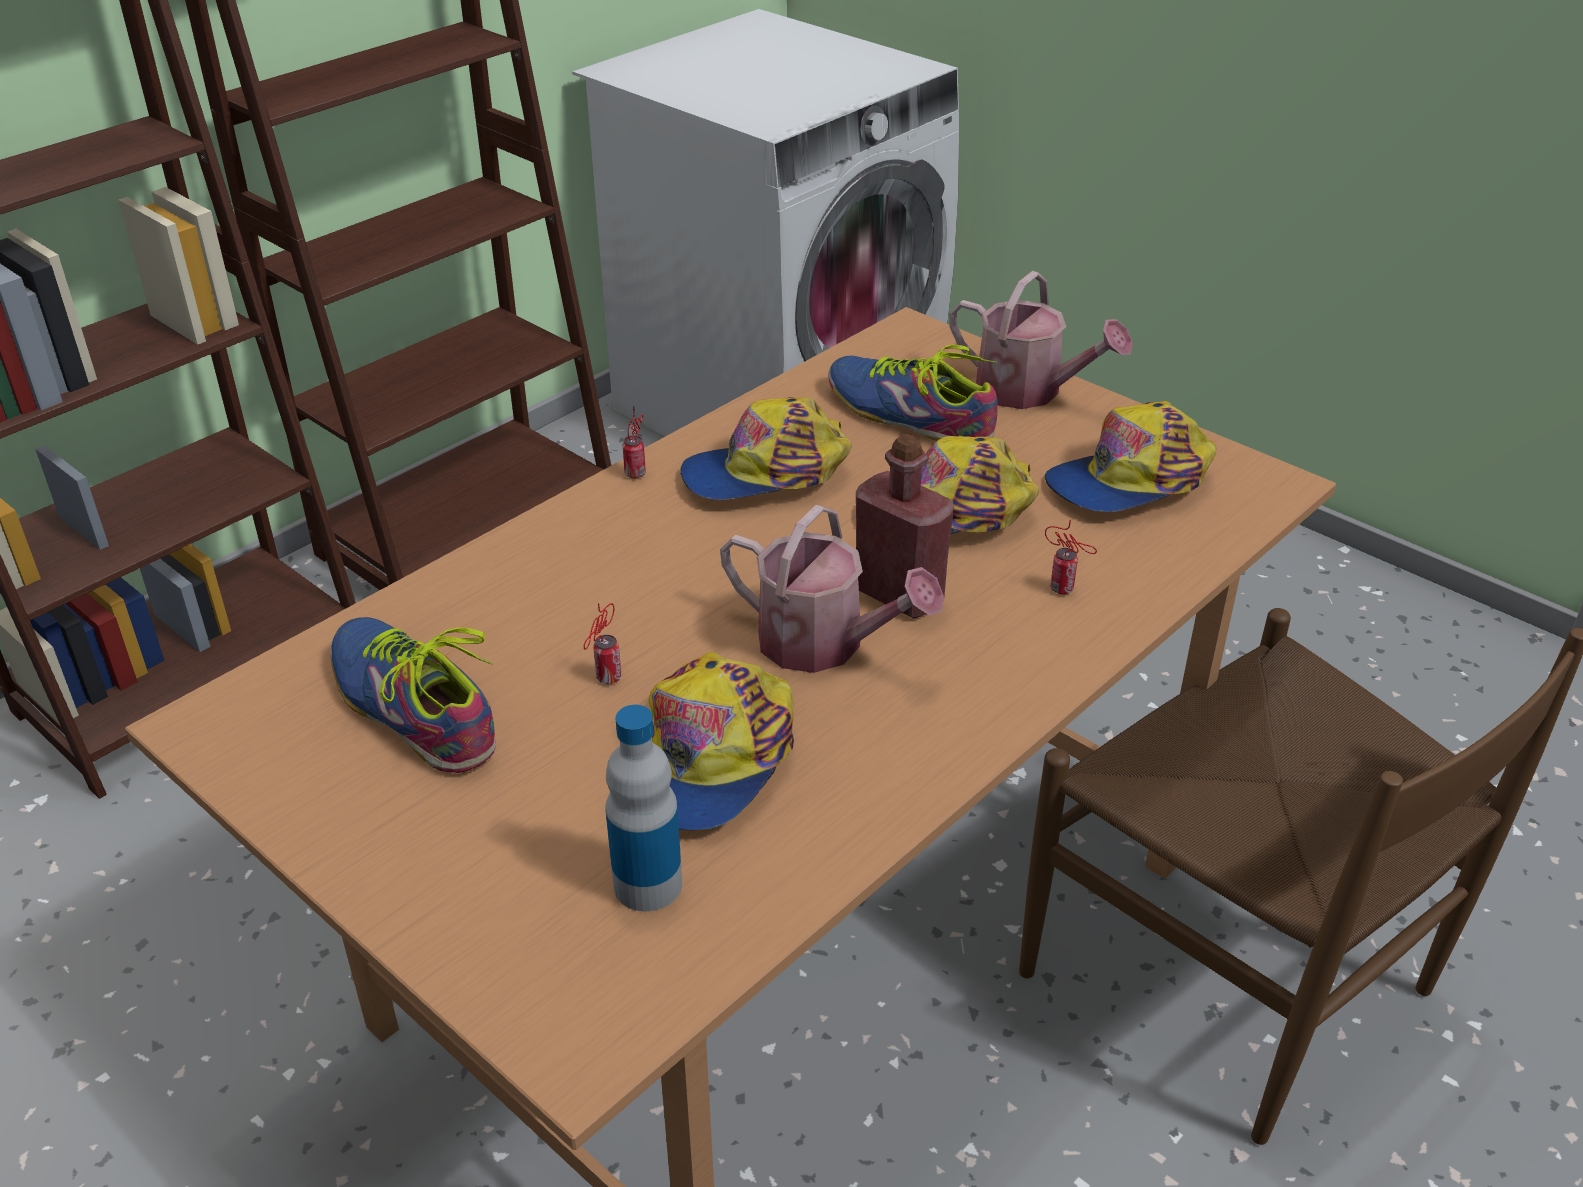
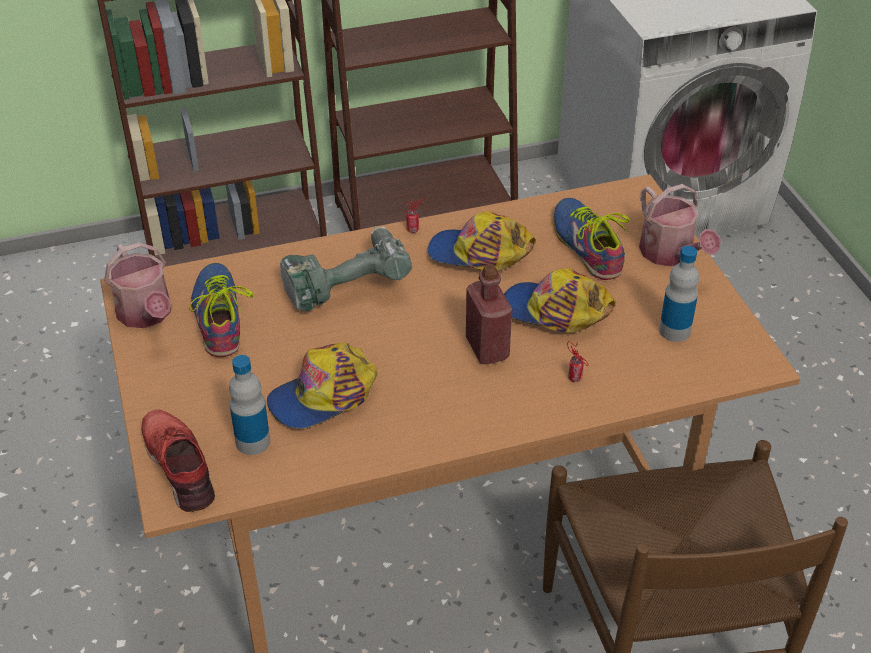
camera: 30 degrees right, 5 degrees up
(548, 984) = (181, 466): none -> red shoe
(593, 582) = (345, 284): none -> power drill
(607, 680) = (311, 337): can -> none
(824, 644) = (427, 360): watering can -> watering can (146, 315)
(1129, 481) = (674, 331): cap -> bottle

